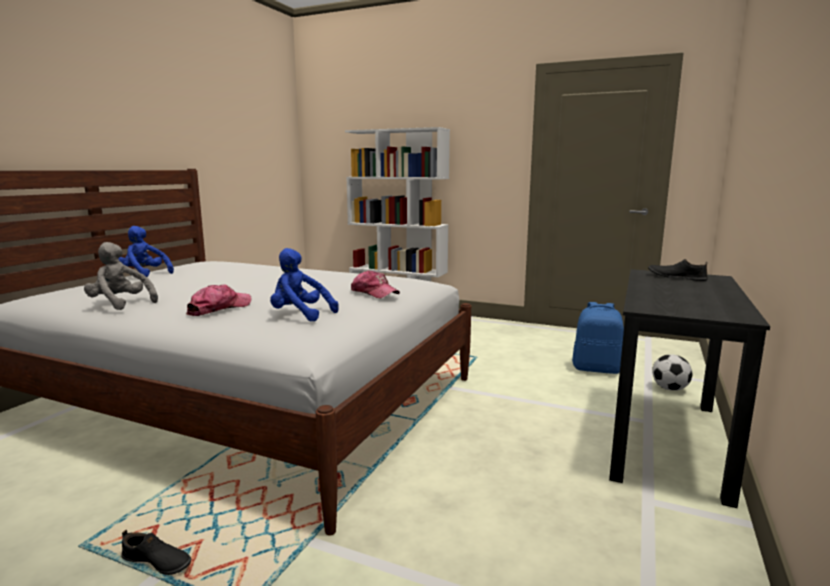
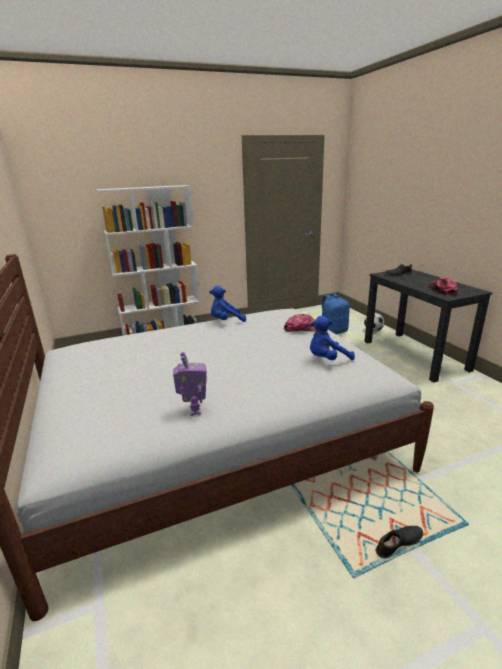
camera: 45 degrees left, 10 degrees up
(120, 304) = (193, 410): grey plush toy -> toy robot
(144, 274) = (81, 381): blue plush toy -> blue plush toy (226, 321)
(219, 308) = (277, 377): cap -> cap (442, 290)

